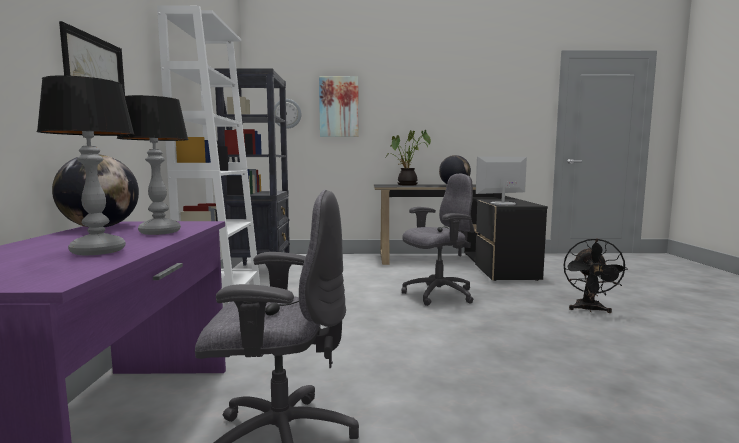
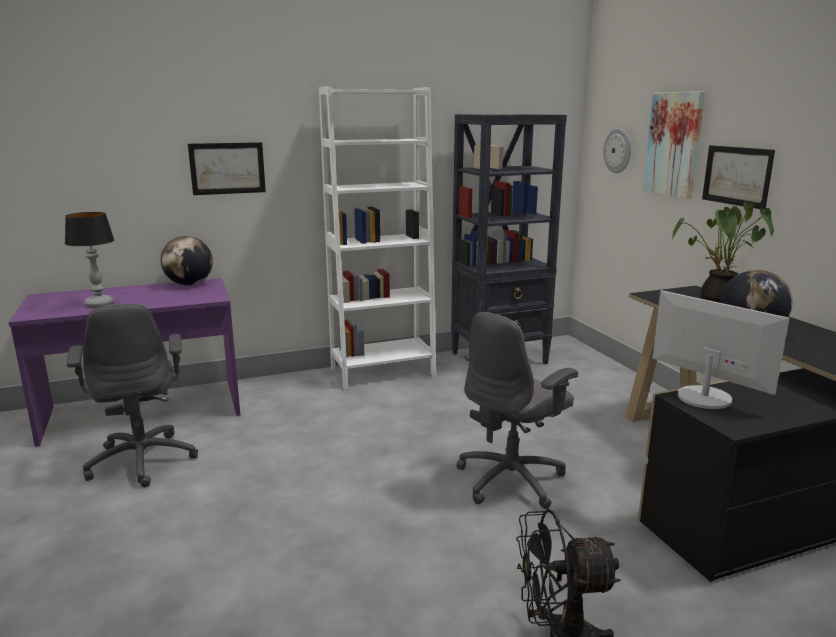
camera: 70 degrees right, 10 degrees up
(159, 232) = (168, 299): table lamp -> none
(388, 121) = (737, 176): none -> picture
(437, 295) = (512, 480): grey office chair -> grey office chair turned 90 degrees clockwise

